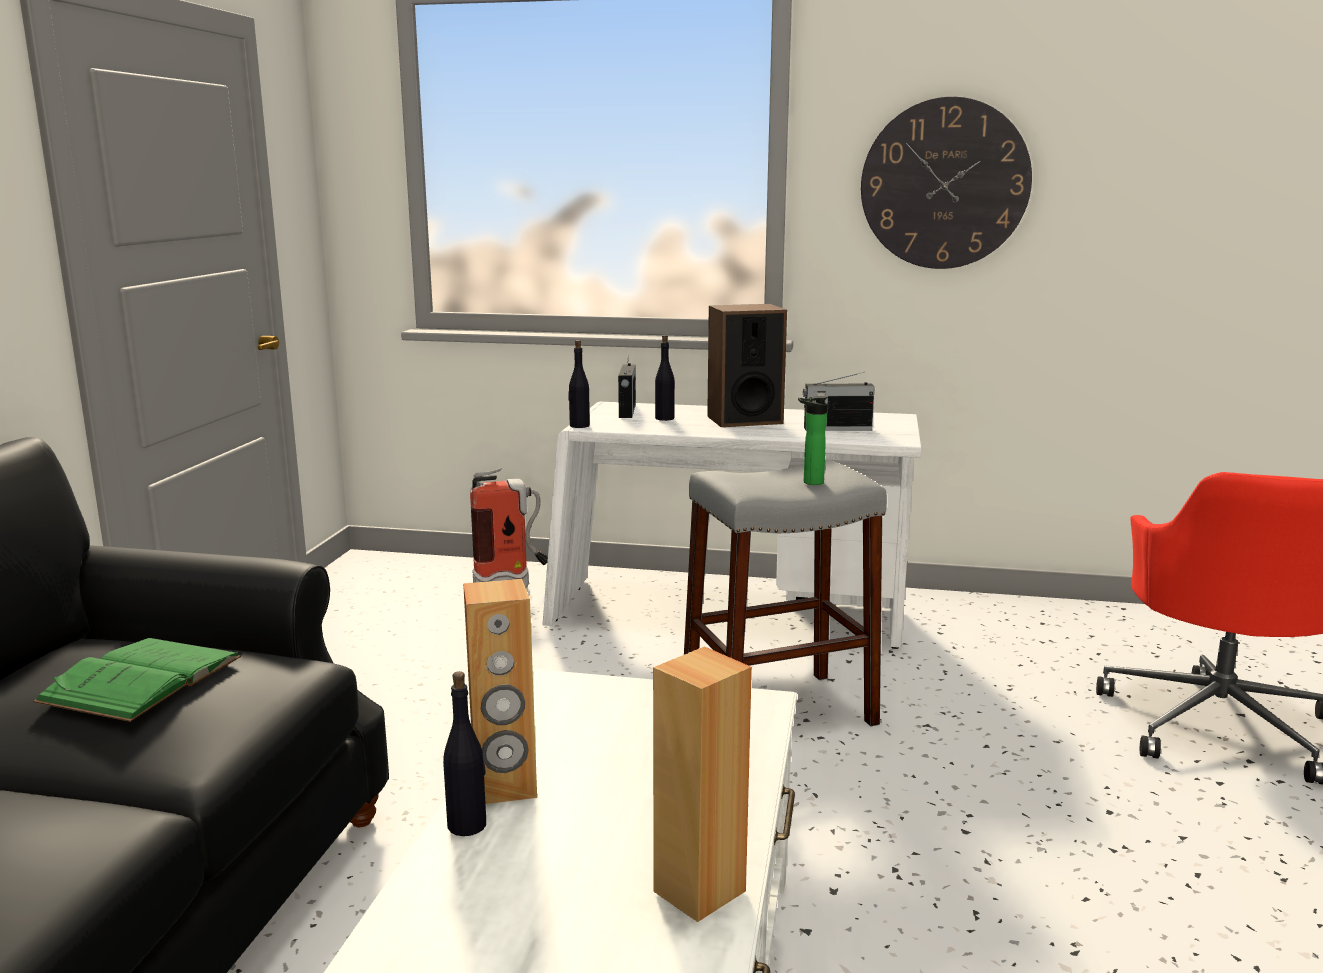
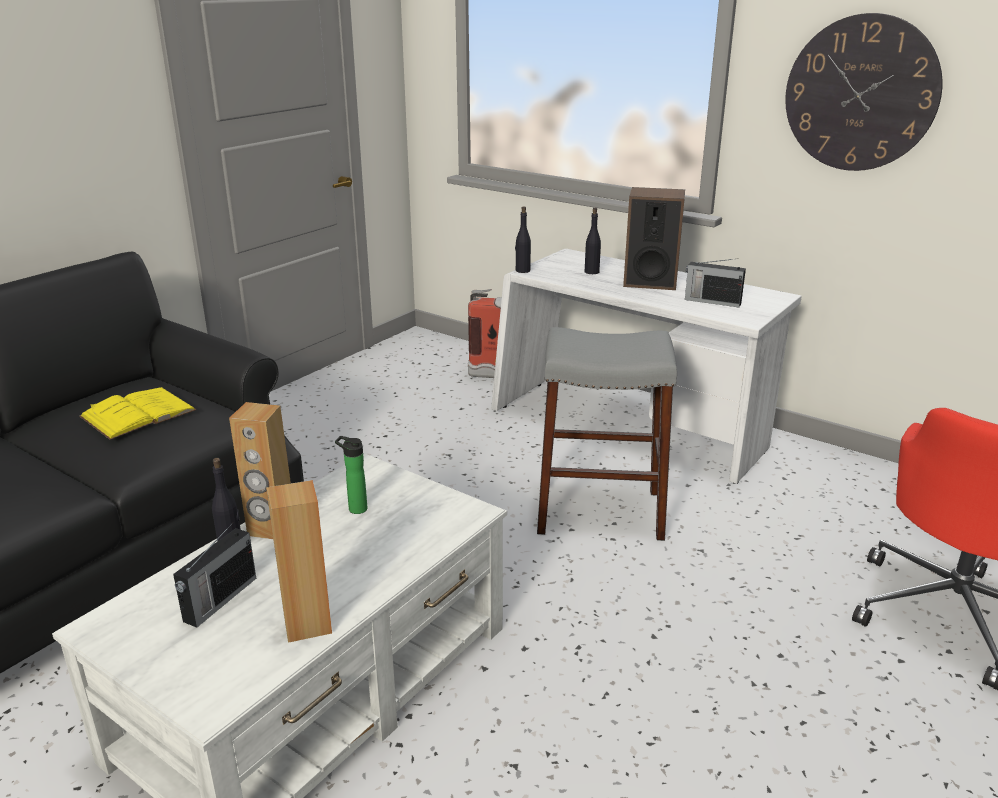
camera: 25 degrees right, 10 degrees up
(142, 679) = (138, 413): green book -> yellow book
(627, 411) = (572, 261): radio -> radio (219, 600)
(810, 482) = (623, 351): bottle -> bottle (355, 508)

